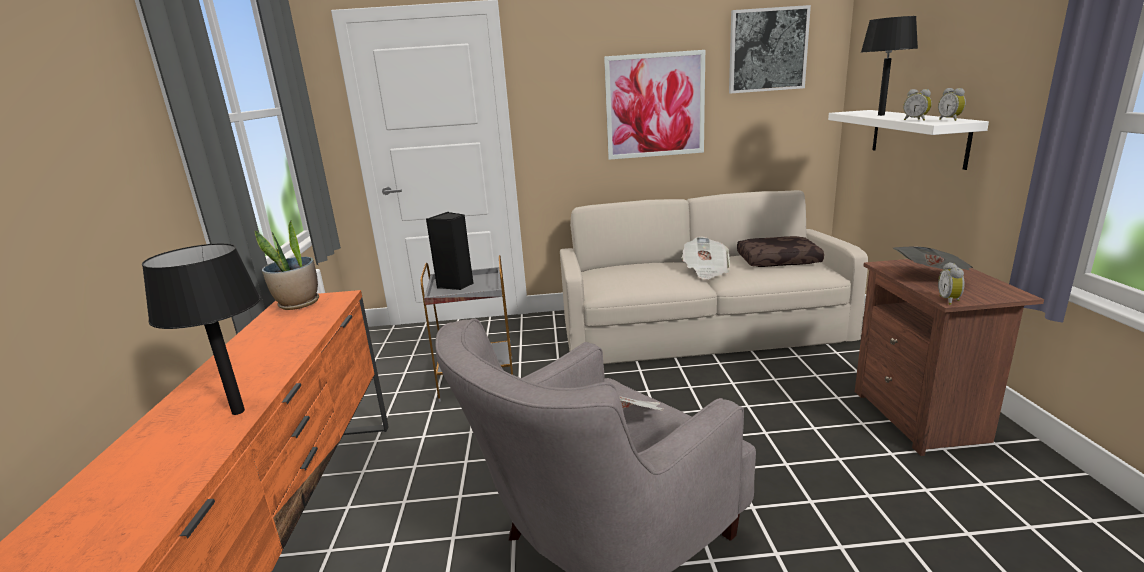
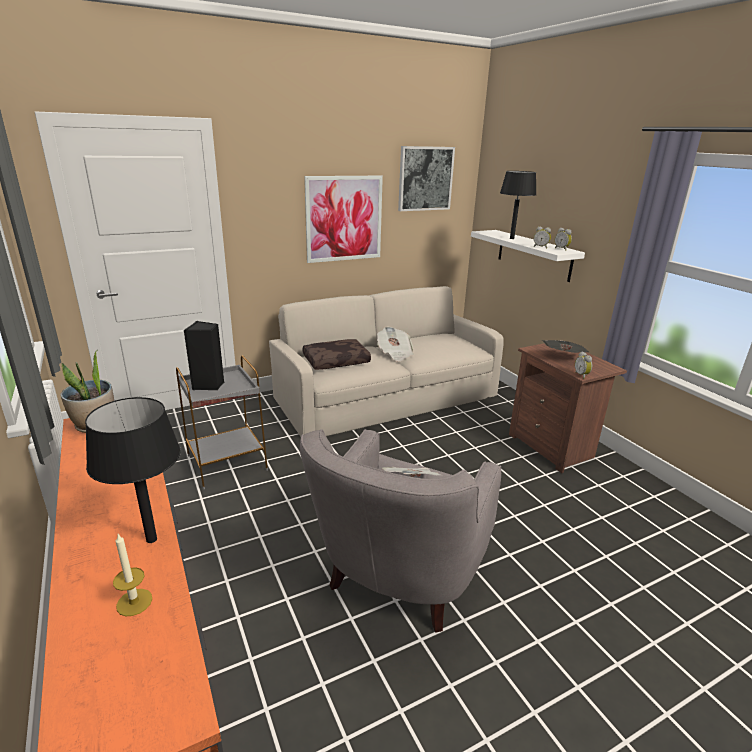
camera: 25 degrees left, 5 degrees up
(163, 468) = (134, 602): none -> candle
(778, 260) = (441, 341): brown pillow -> brown pillow (336, 361)

